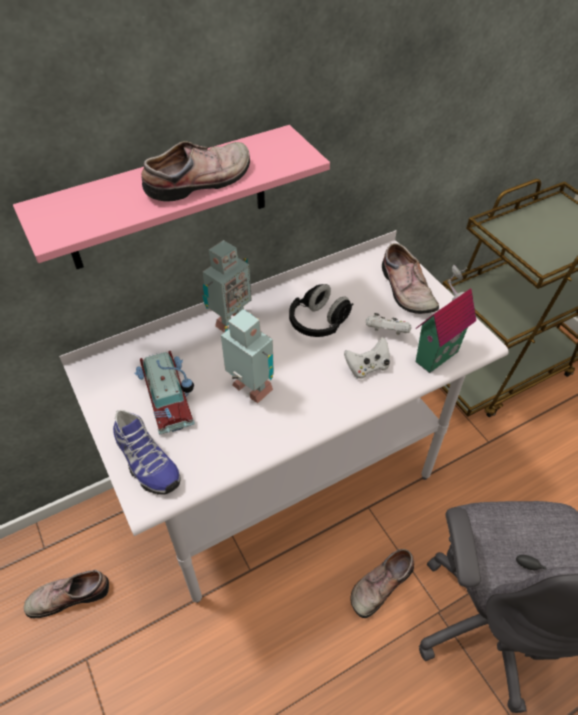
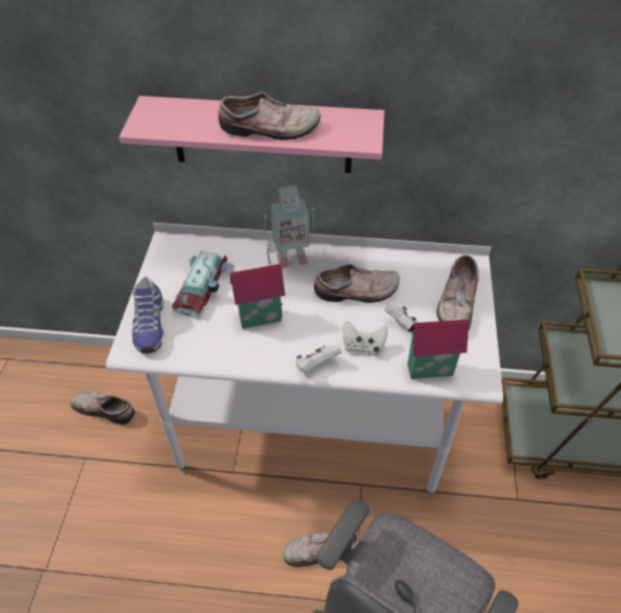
camera: 35 degrees right, 0 degrees up
(251, 391) = (260, 316): toy robot -> toy house
(319, 323) = (357, 292): black headphones -> shoe
(343, 407) = (316, 365): none -> white game controller

